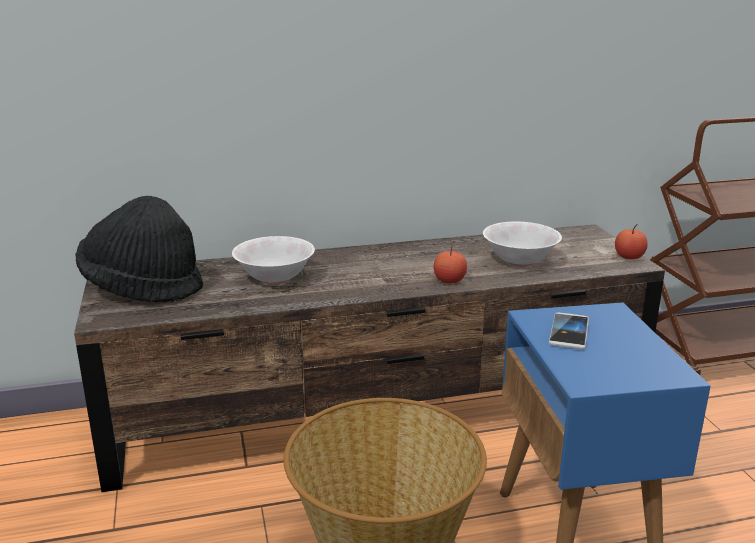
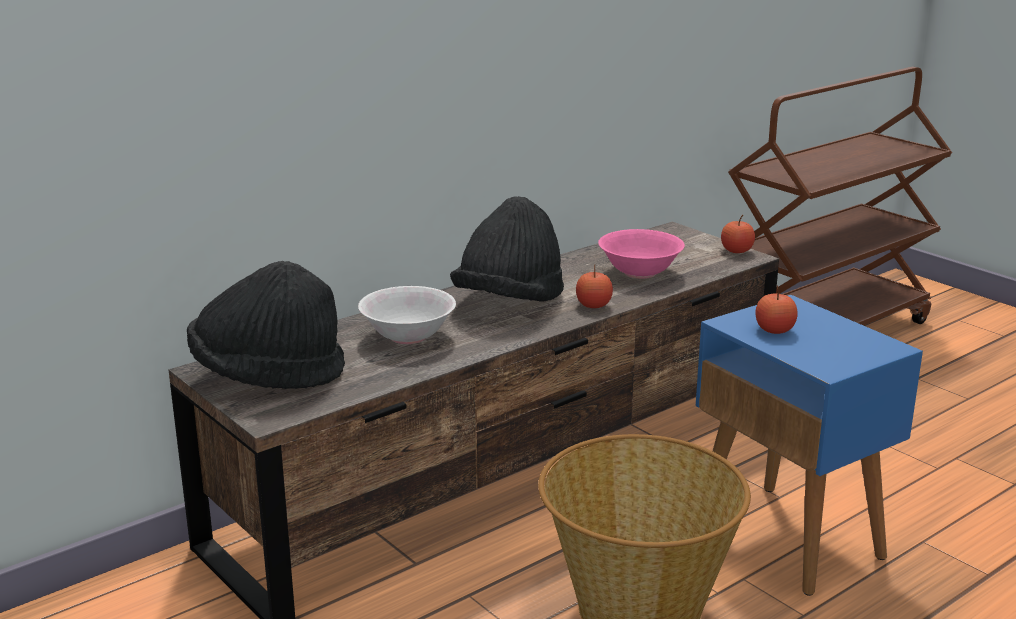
camera: 25 degrees left, 0 degrees up
(384, 266) = (509, 302): none -> black hat
(519, 261) = (639, 272): white bowl -> pink bowl
(569, 332) = (774, 330): phone -> apple

